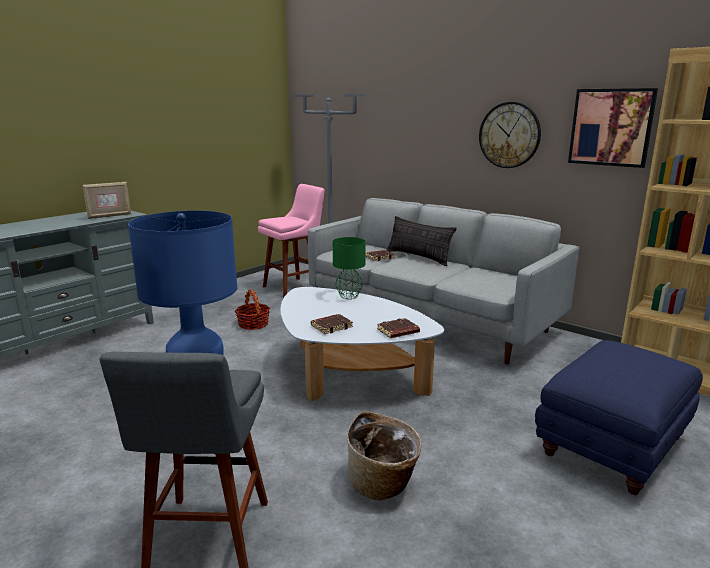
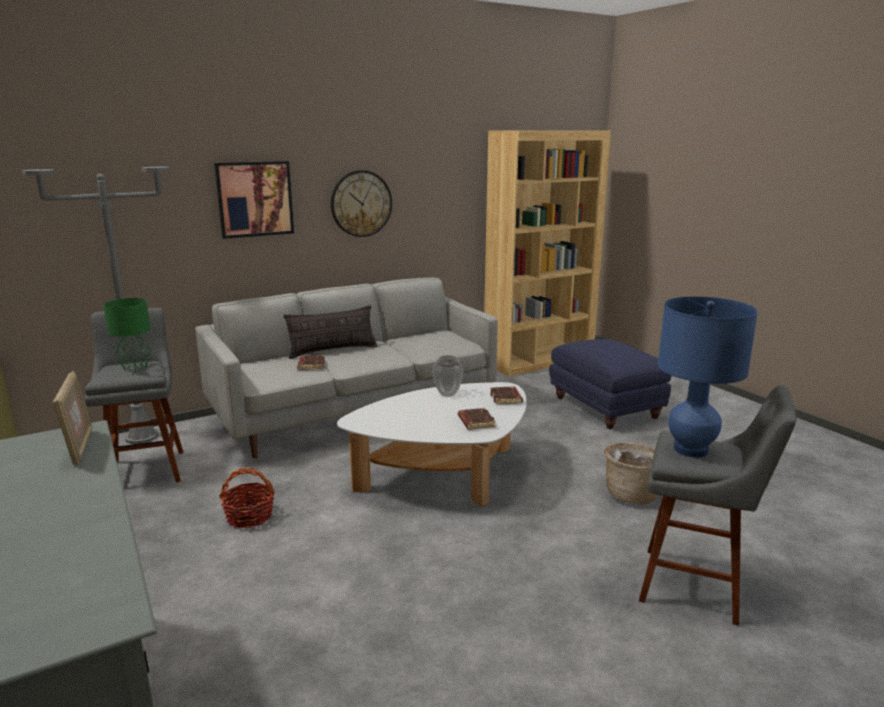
camera: 70 degrees left, 0 degrees up
(294, 287) = (147, 468): pink stool -> grey stool
(349, 296) = (396, 403): green table lamp -> green table lamp (136, 368)
(384, 309) = (448, 394): none -> vase
(611, 127) = (444, 189): picture -> picture (254, 199)

